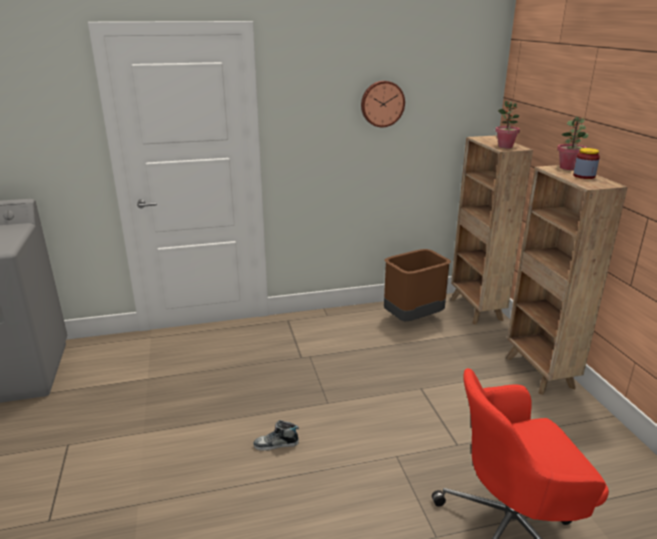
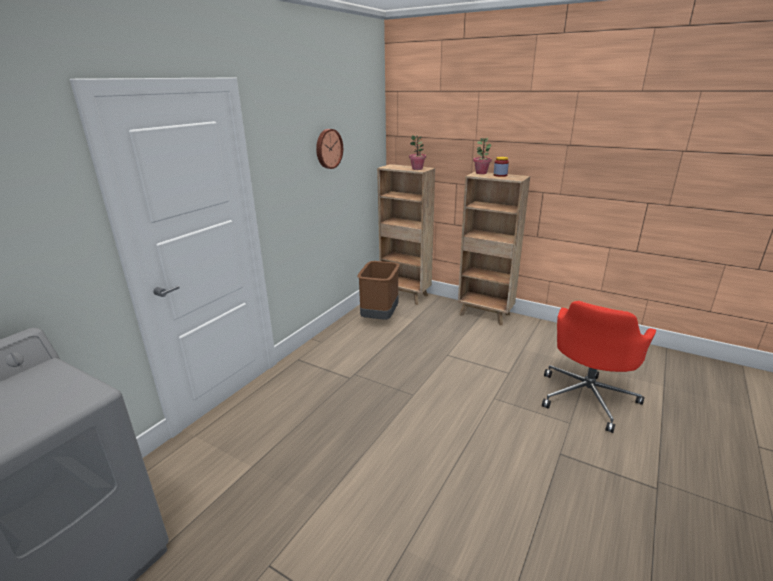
camera: 45 degrees left, 0 degrees up
(276, 444) = (425, 439): shoe -> none

